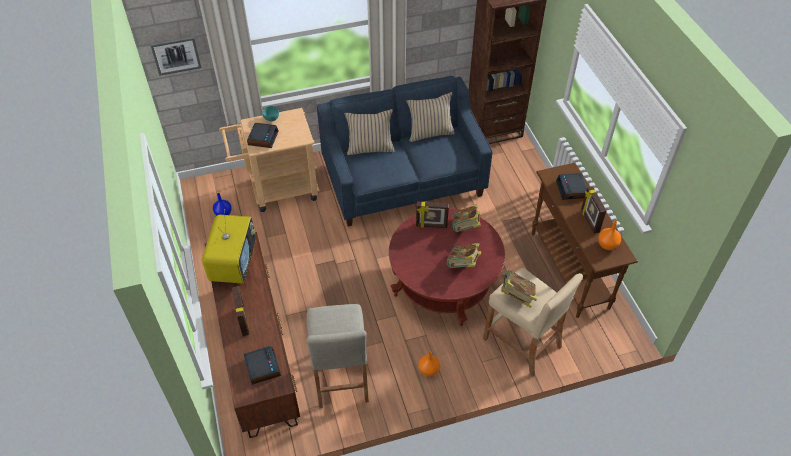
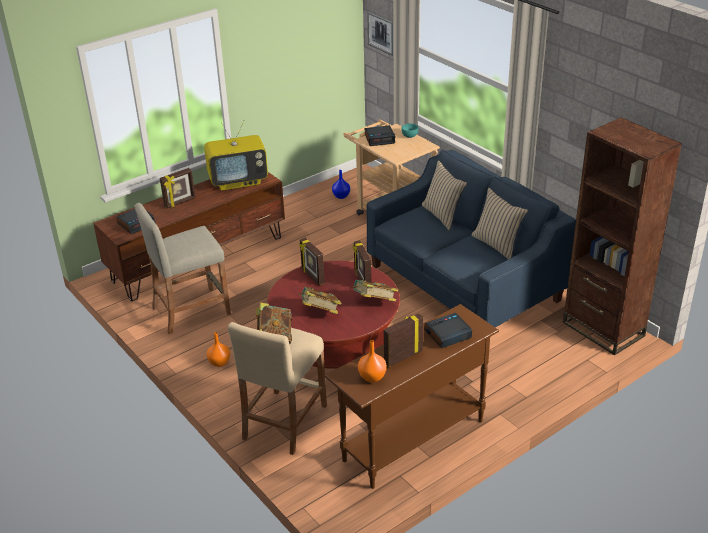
camera: 70 degrees right, 15 degrees down
(409, 256) = (312, 276): none -> picture frame

